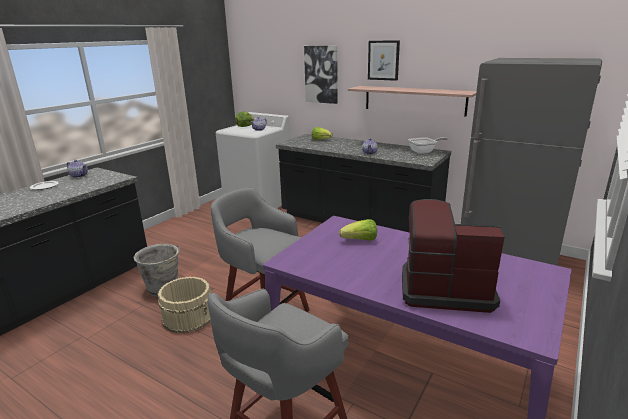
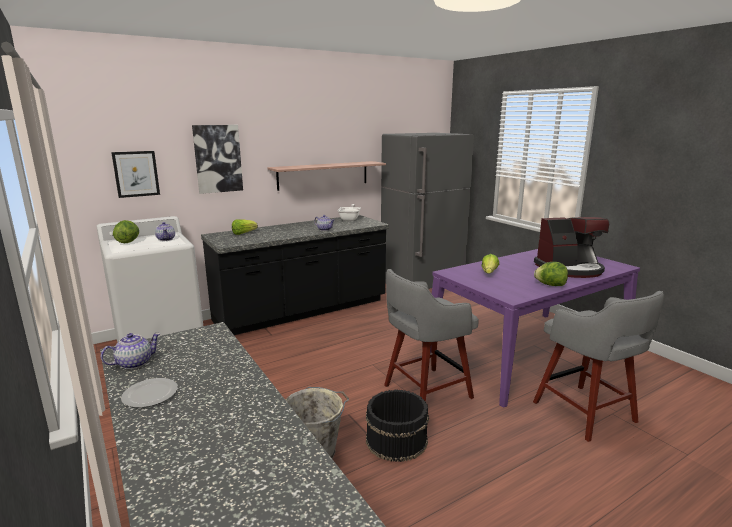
camera: 65 degrees left, 5 degrees down
(189, 316) = (396, 439): beige bucket -> black bucket
(352, 279) = (550, 285): none -> lettuce
(383, 60) = (291, 139): picture -> picture (136, 174)
(444, 288) = (569, 269): coffee machine -> coffee machine turned 135 degrees counterclockwise

